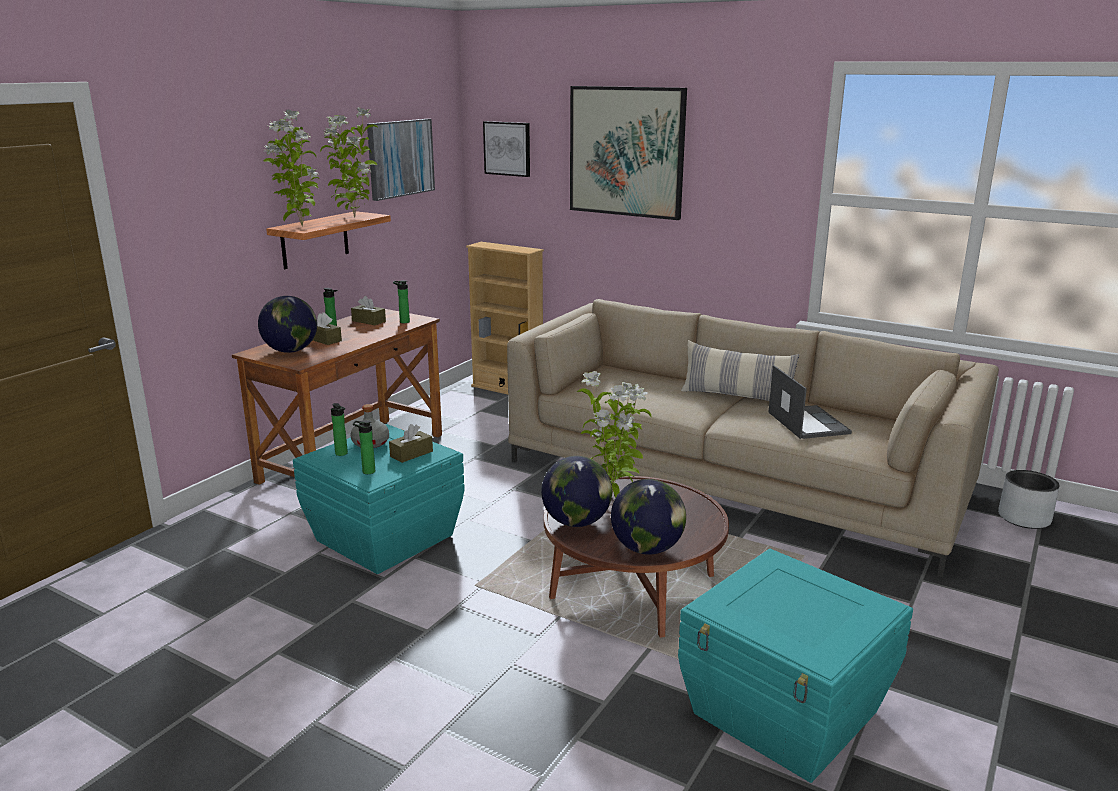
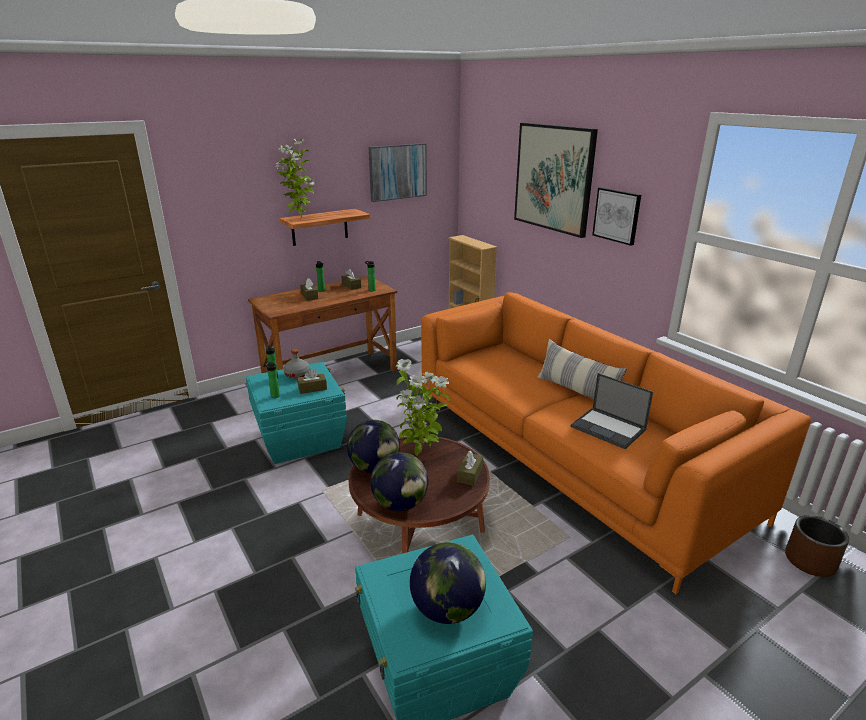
camera: 25 degrees right, 5 degrees up
(290, 351) = (281, 302): globe -> globe (447, 609)
(353, 217) = (344, 214): potted plant -> none
(507, 148) = (482, 168): picture -> picture (617, 215)
(692, 503) = (470, 474): none -> brown tissue box
(731, 479) = (570, 453): beige sofa -> orange sofa
(807, 422) = (609, 428): laptop -> laptop turned 120 degrees clockwise
(1024, 518) = (810, 561): grey planter -> brown planter

